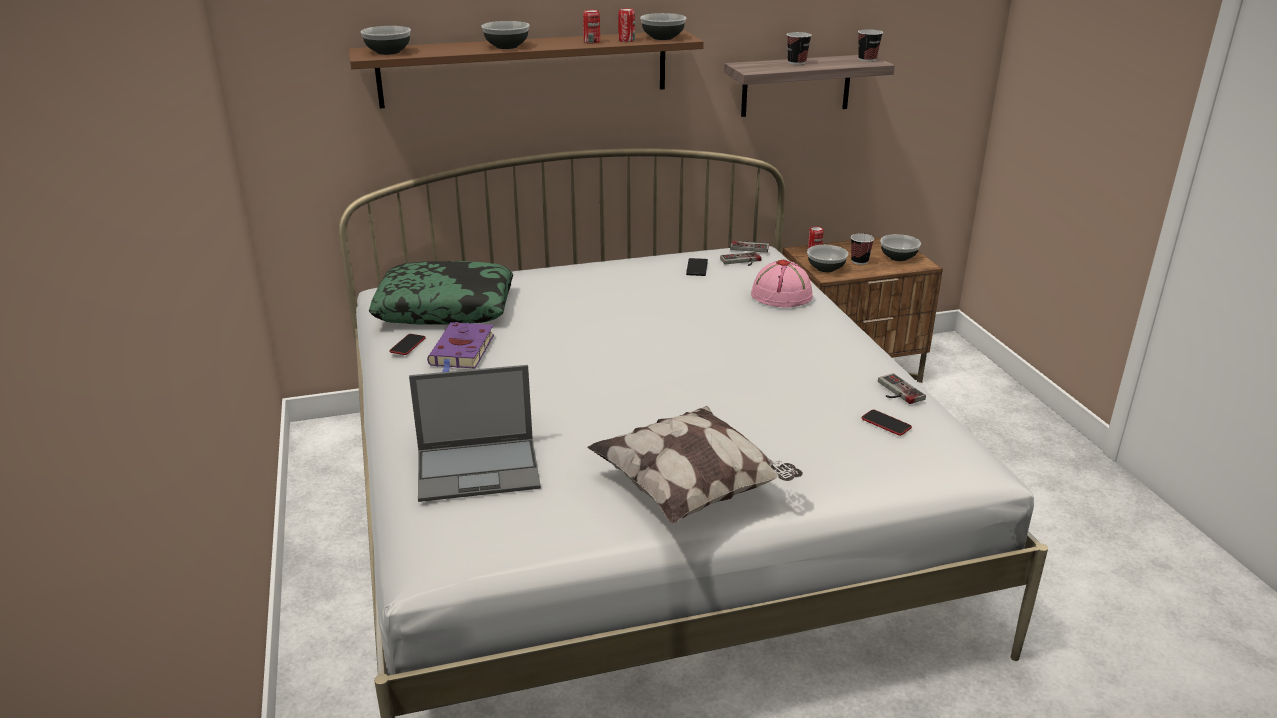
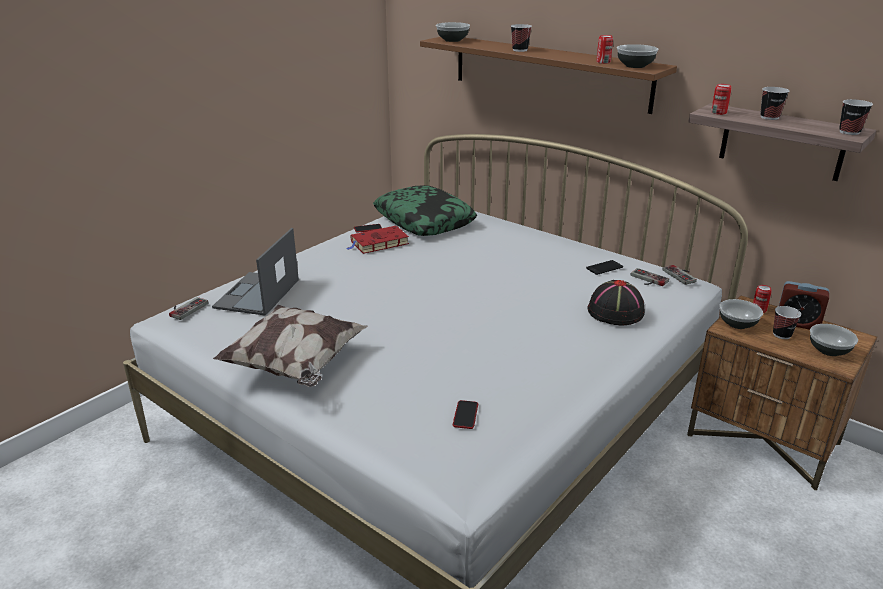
camera: 55 degrees right, 0 degrees up
(462, 351) = (378, 243): purple book -> red book
(479, 469) = (257, 294): laptop -> laptop turned 60 degrees clockwise
(507, 46) = (520, 50): bowl -> cup
(591, 42) = (578, 58): can -> can (718, 112)
(782, 295) = (615, 312): pink hat -> black hat
(849, 249) = (797, 323): none -> alarm clock
(896, 391) = (525, 407): game controller -> game controller (185, 308)

